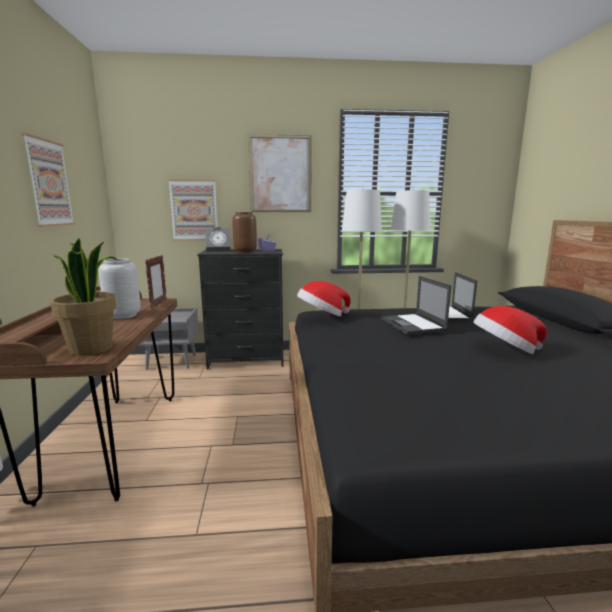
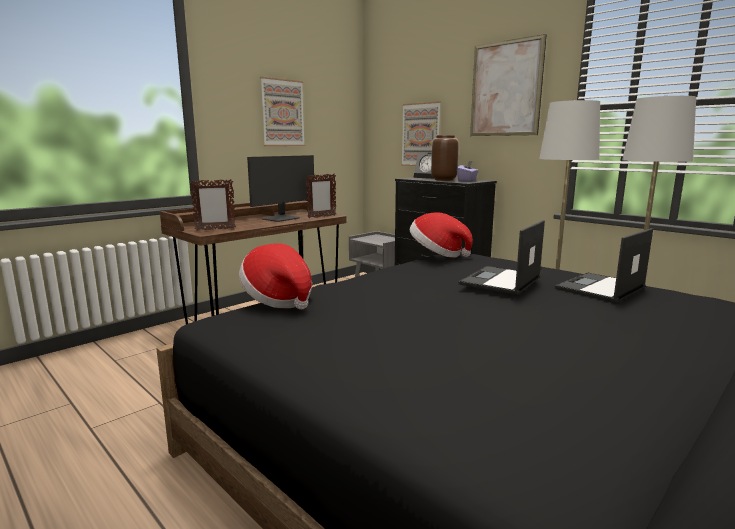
camera: 50 degrees right, 0 degrees up
(92, 348) = (215, 229): potted plant -> picture frame
(123, 315) = (282, 219): grey vase -> monitor
(504, 350) = (529, 331): hat -> hat (278, 300)

